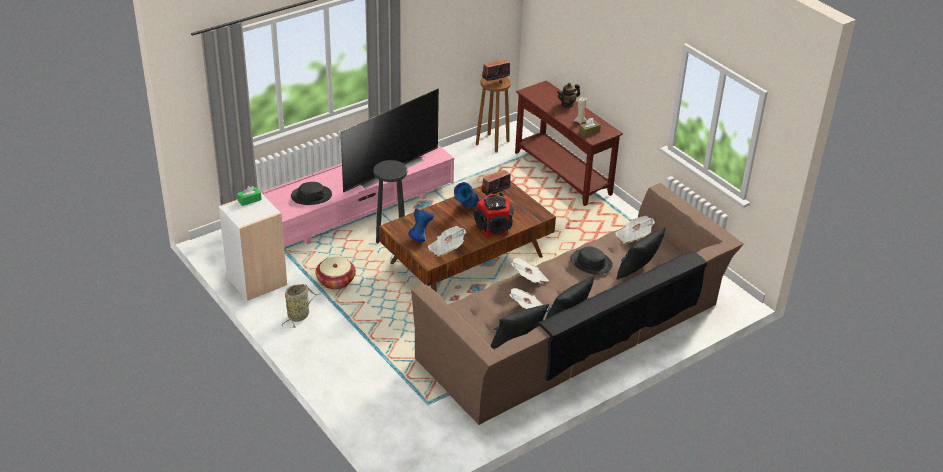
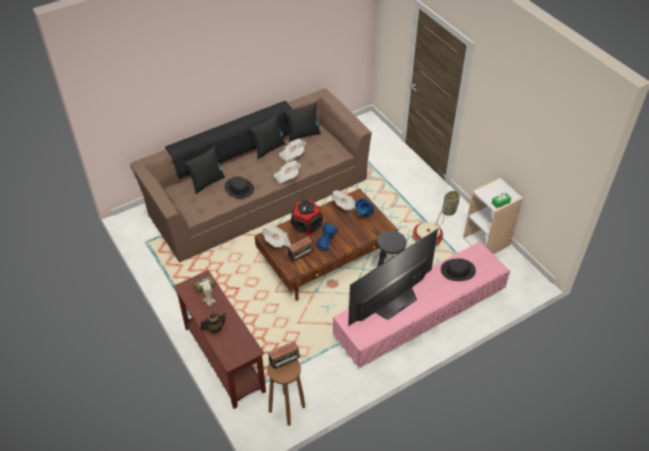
camera: 175 degrees left, 10 degrees up
(633, 237) = (199, 210): newspaper -> newspaper (277, 242)

